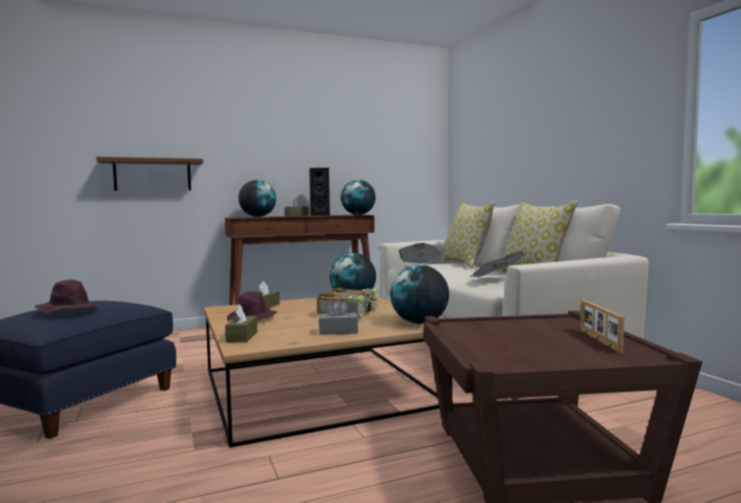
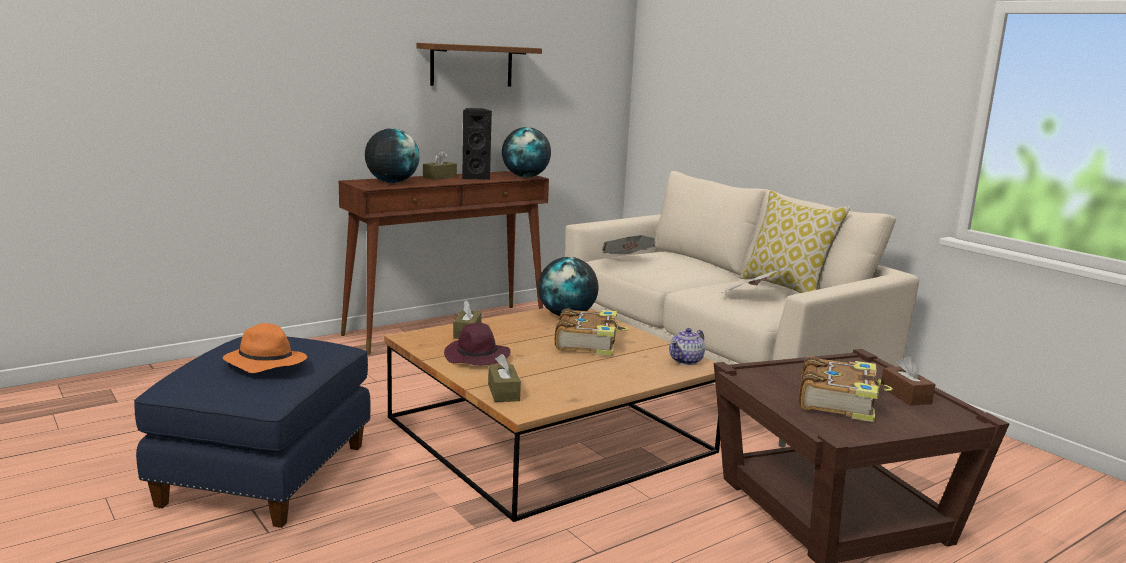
camera: 15 degrees left, 10 degrees up
(68, 310) = (264, 363): purple hat -> orange hat
(152, 175) = (234, 118): brown shelf -> brown shelf (471, 65)
(338, 331) = (607, 378): grey tissue box -> none
(420, 323) = (686, 360): globe -> teapot
(466, 264) = (684, 258): pillow -> none
(522, 343) = (838, 401): none -> book
(598, 340) = (905, 395): picture frame -> brown tissue box

